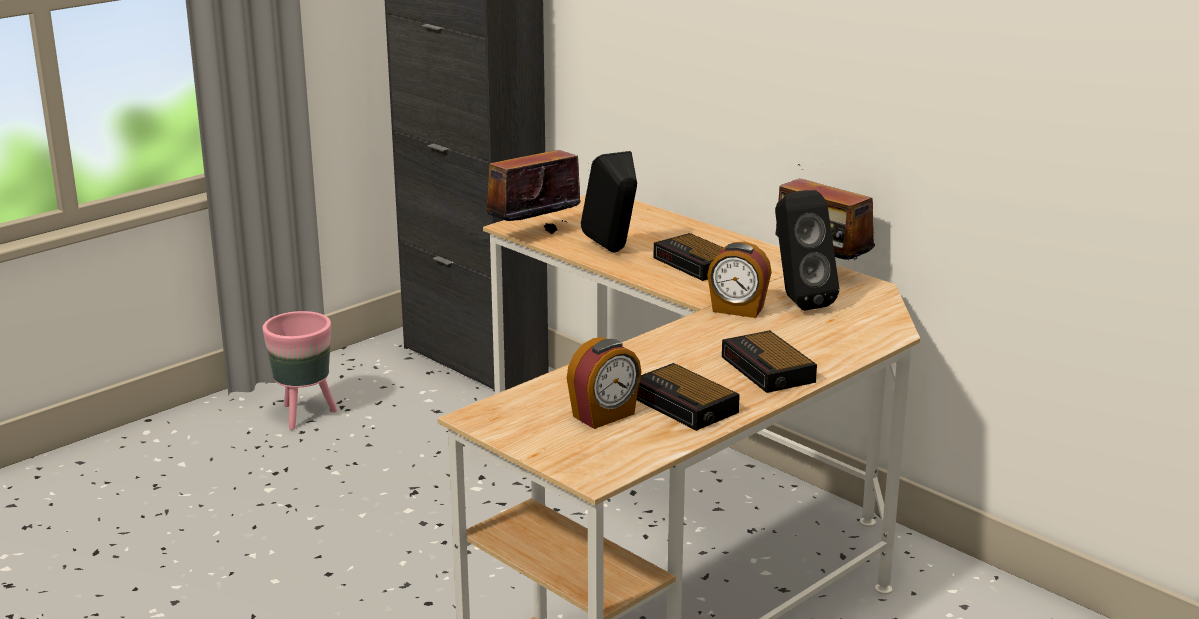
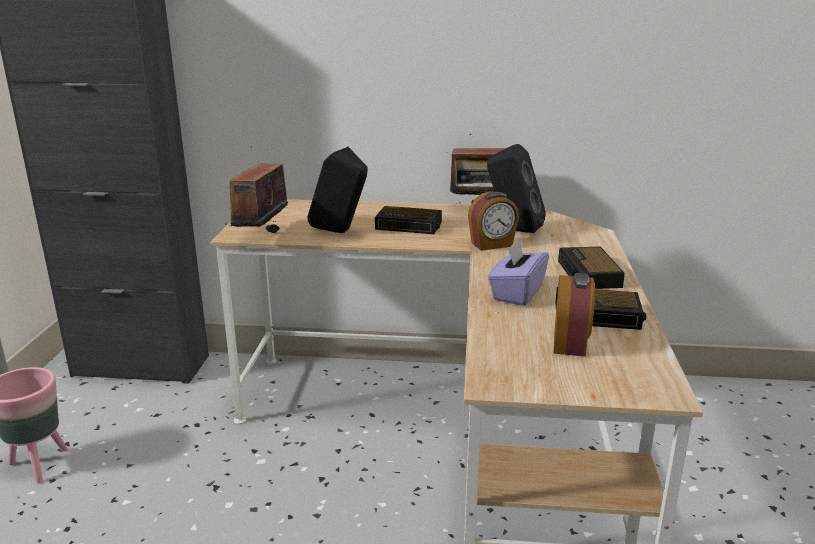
camera: 40 degrees left, 0 degrees up
(654, 361) = (516, 293): none -> purple tissue box
(769, 370) = (589, 274): alarm clock -> alarm clock turned 60 degrees clockwise

